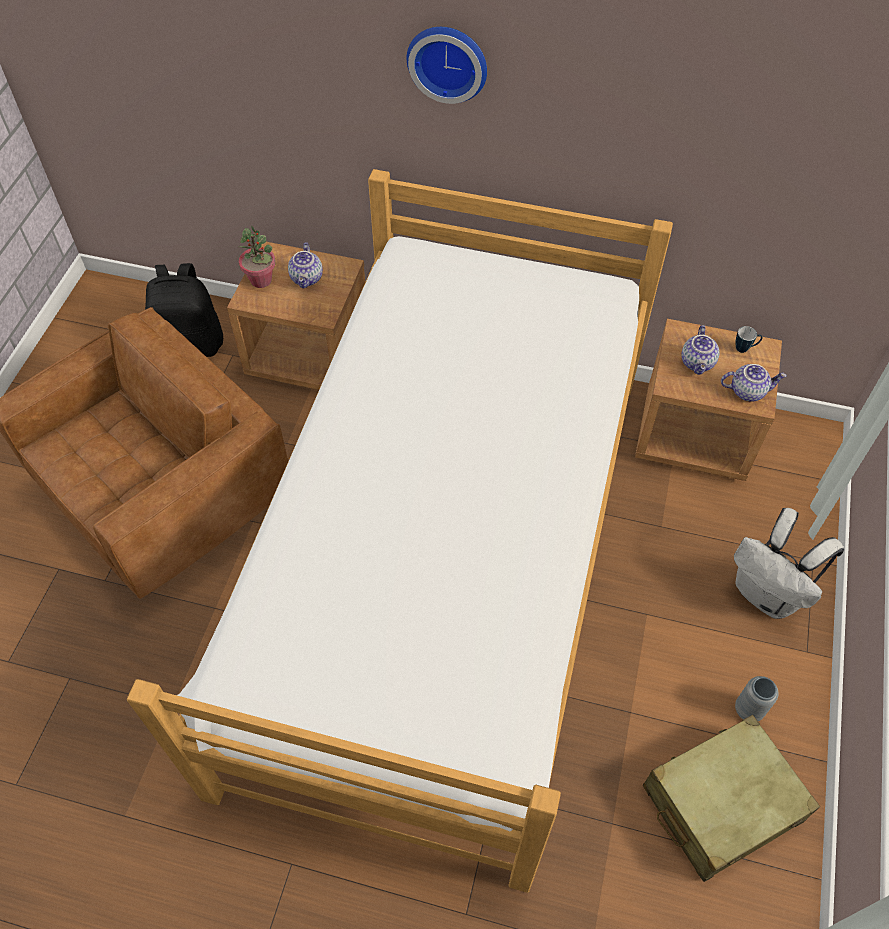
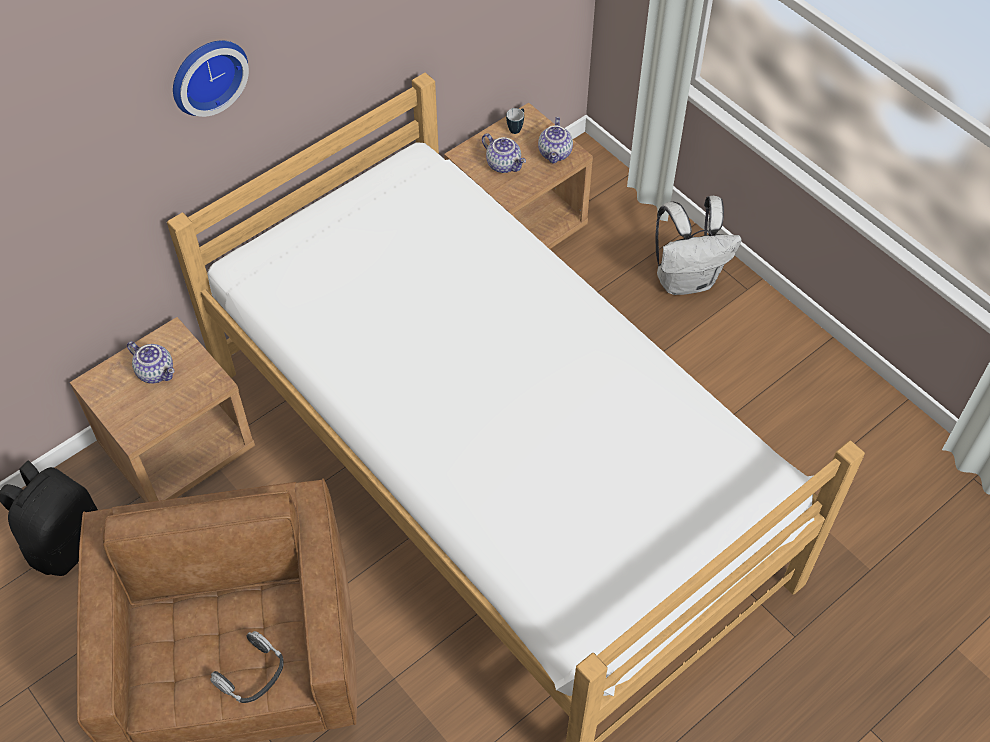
camera: 55 degrees left, 0 degrees up
(104, 492) = (252, 673): none -> headphones
(261, 280) = (121, 409): potted plant -> none
(721, 804) = (820, 419): beige suitcase -> none
(748, 391) = (555, 153): teapot -> teapot turned 150 degrees clockwise
(748, 710) = (765, 354): grey vase -> none

